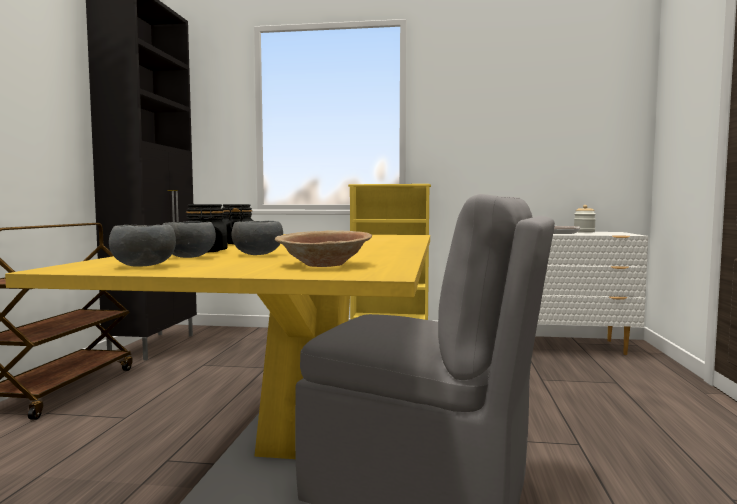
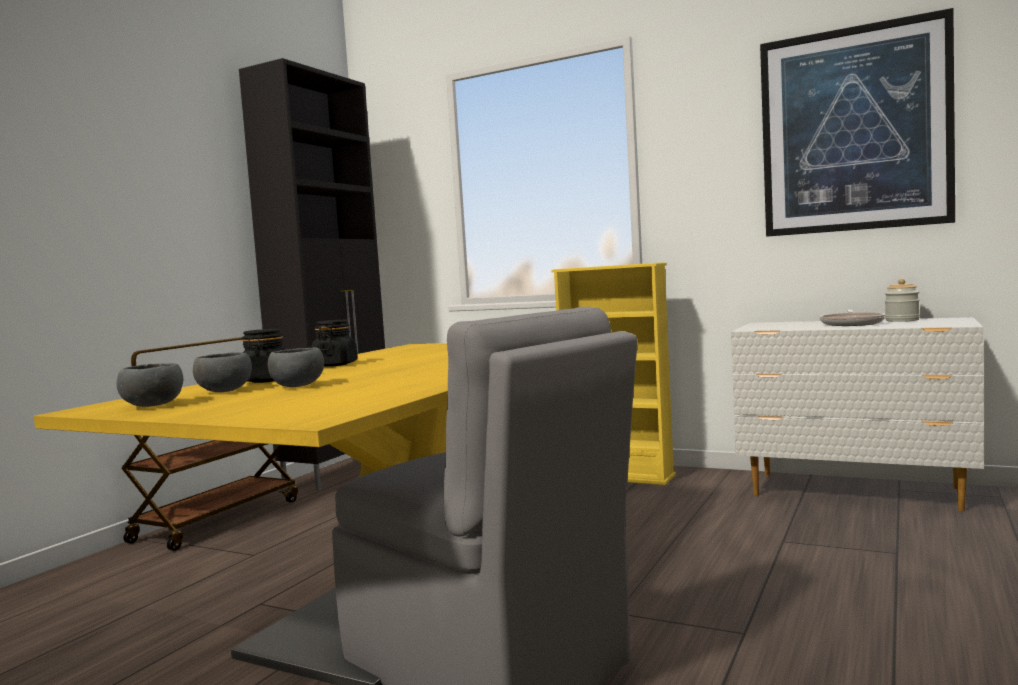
camera: 20 degrees right, 0 degrees up
(324, 265) = (309, 403): brown bowl -> none
(555, 105) = (854, 130): none -> picture

